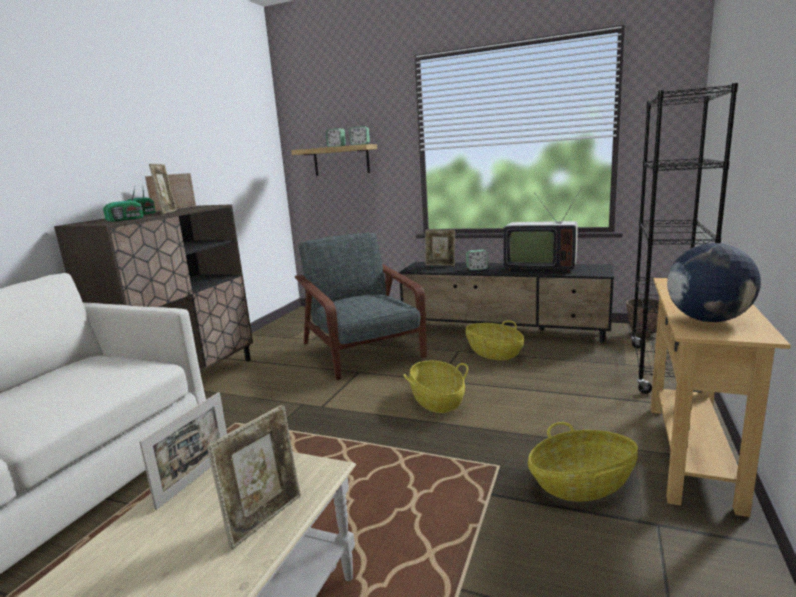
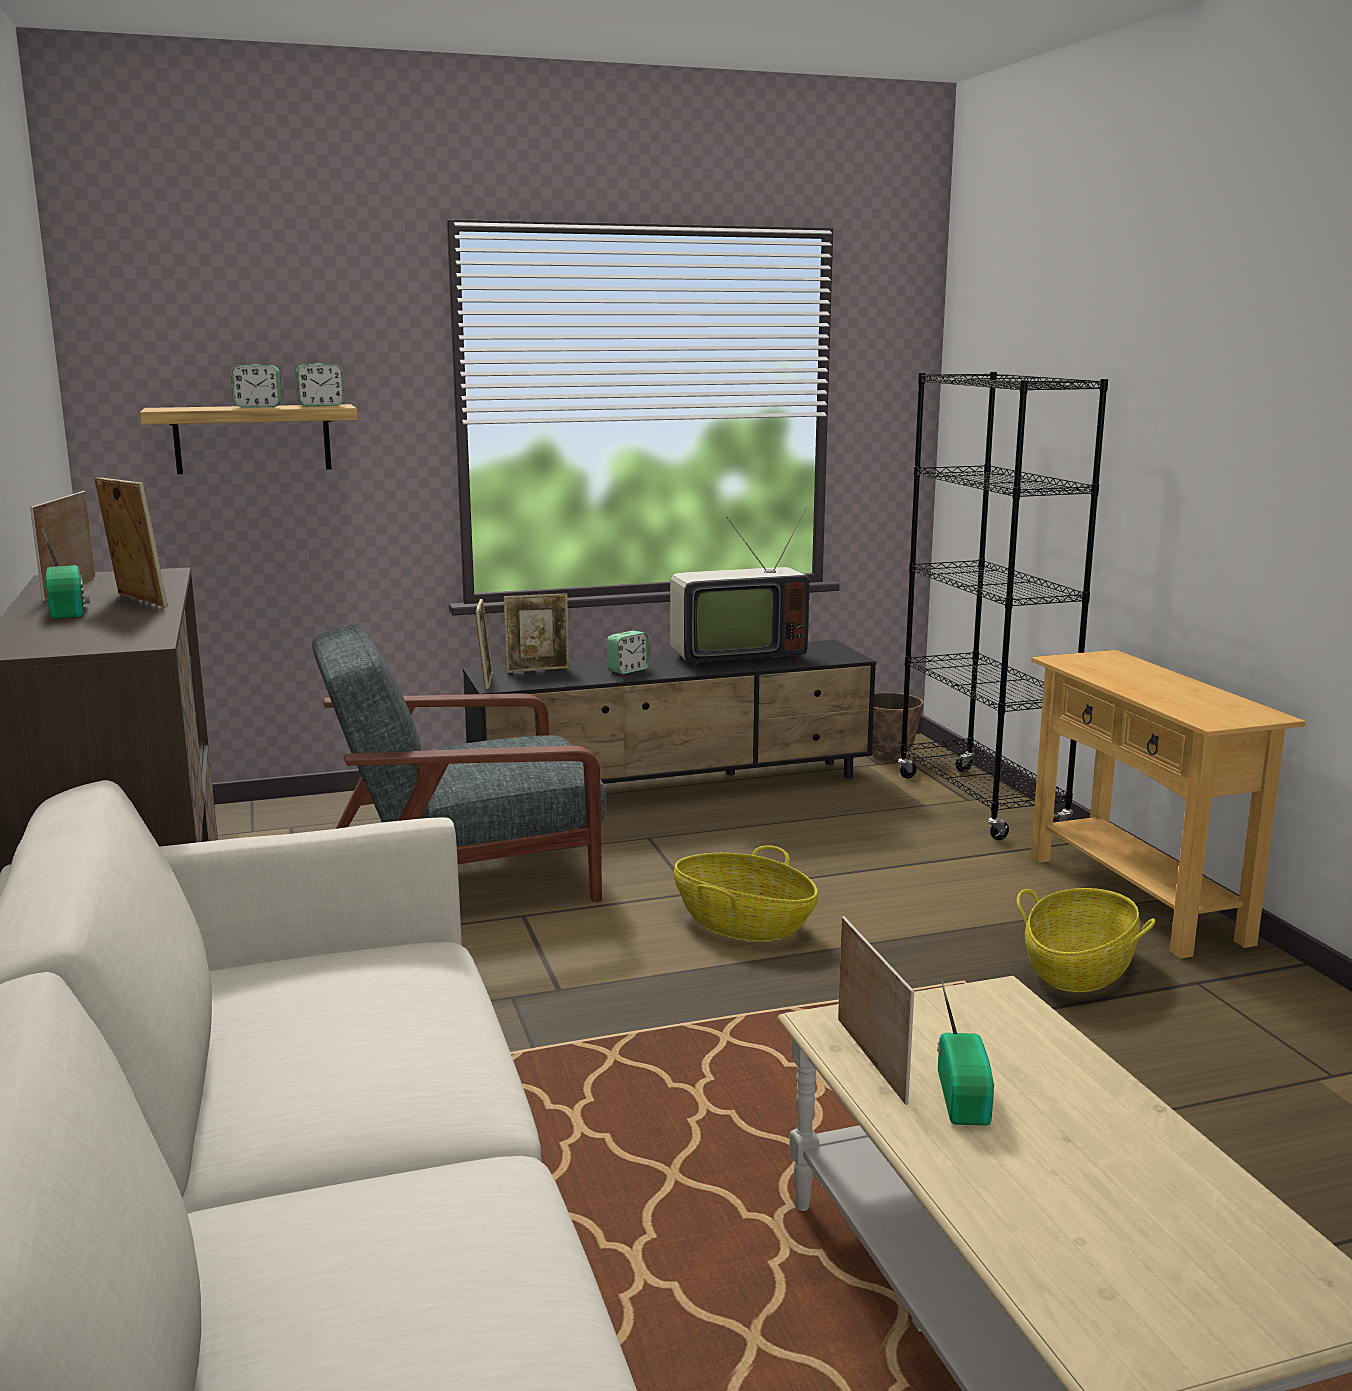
camera: 40 degrees left, 0 degrees up
(126, 219) = (132, 628): radio -> radio (965, 1096)
(265, 519) = (1051, 1056): picture frame -> picture frame (485, 681)
(362, 351) = (463, 878): grey armchair -> grey armchair turned 45 degrees counterclockwise
(493, 353) = (714, 828): basket -> none
(708, 320) = (1196, 706): globe -> none

